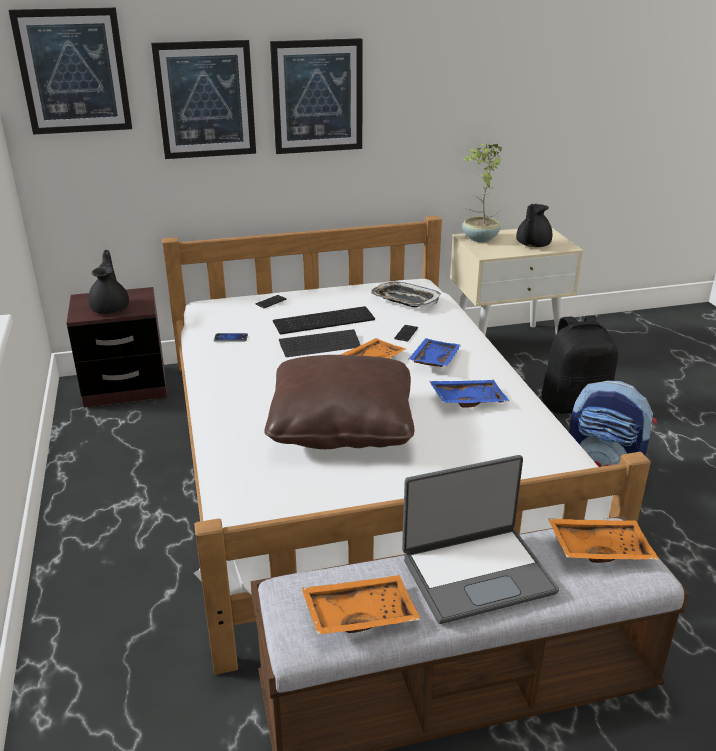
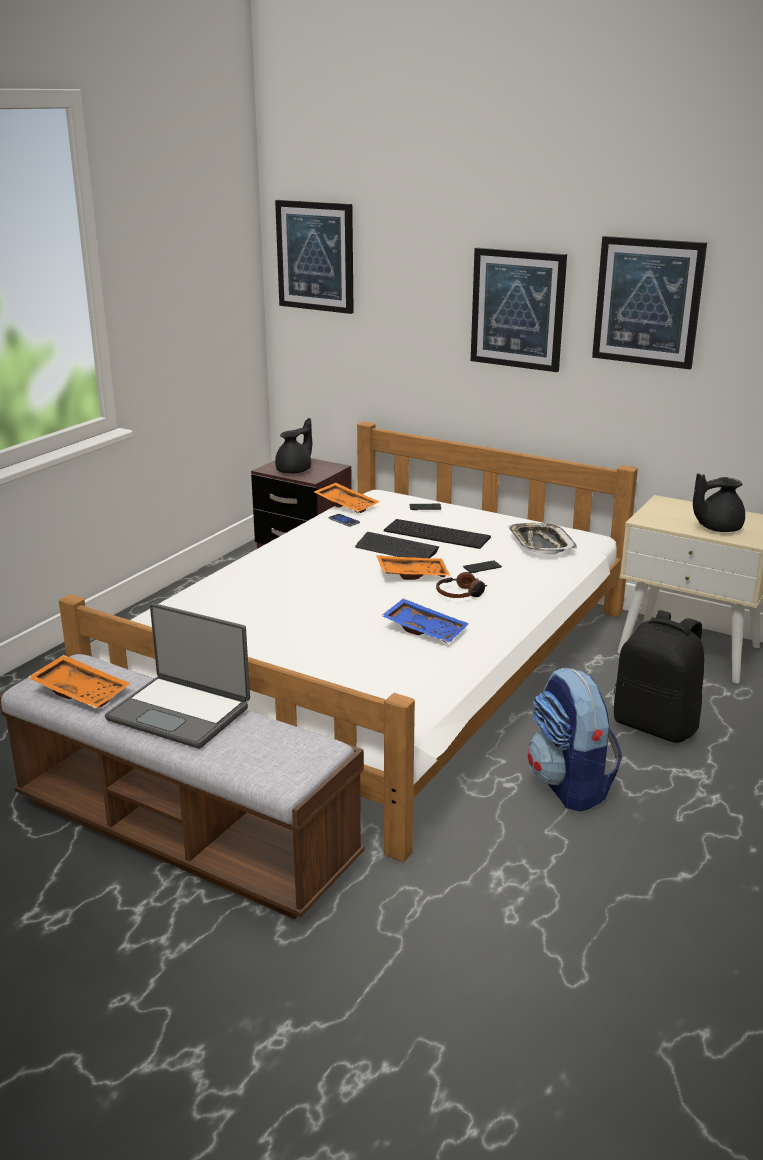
camera: 45 degrees right, 5 degrees down
(205, 100) = (415, 296): picture -> picture (648, 302)
(341, 424) = (300, 603): brown pillow -> none
(433, 360) = (461, 594): blue tray -> headphones
(479, 238) = (672, 506): potted plant -> none
(599, 548) = (283, 746): orange tray -> orange tray (347, 505)

